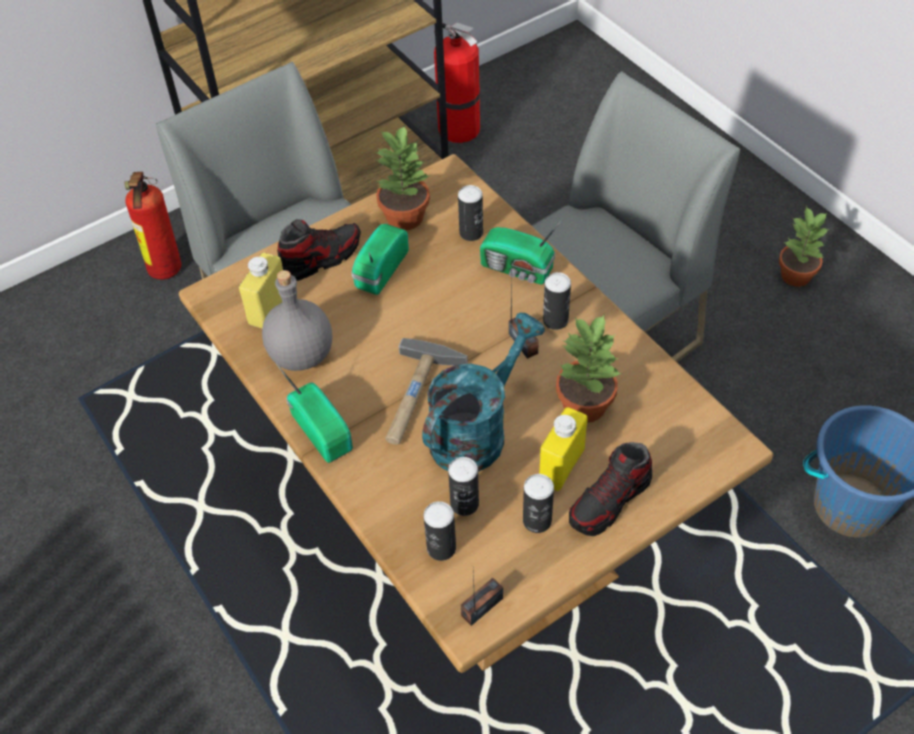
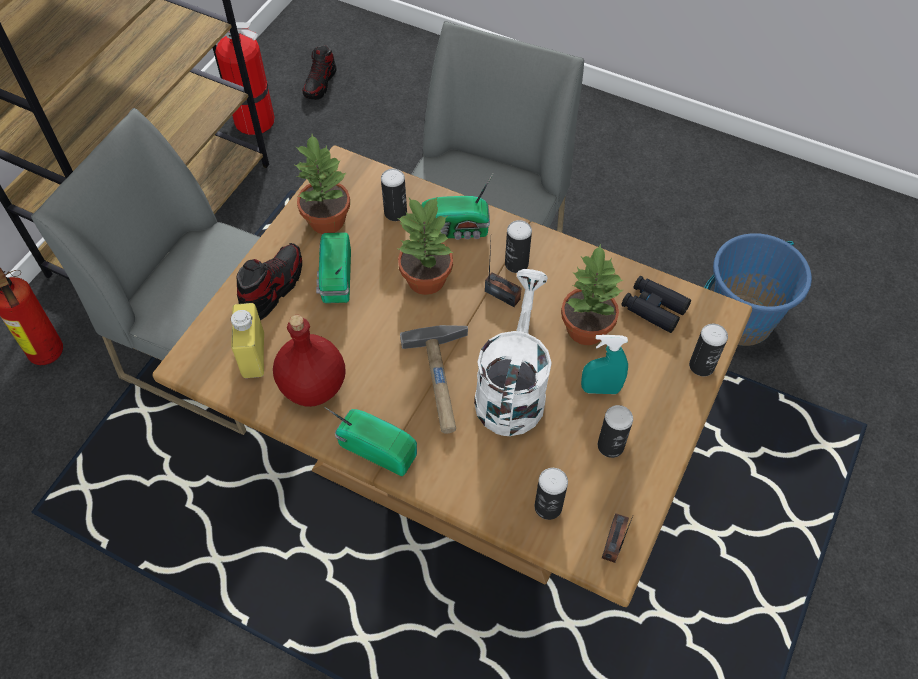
camera: 30 degrees left, 5 degrees up
(300, 355) = (312, 387): grey bottle -> red bottle
(464, 504) = (542, 459): can -> can (701, 366)
(476, 430) = (512, 389): turquoise watering can -> white watering can
(561, 466) = (600, 389): yellow bottle -> turquoise spray bottle
(610, 501) = (657, 402): shoe -> shoe (320, 83)
(666, 413) = (654, 308): none -> black binoculars
(796, 275) = (601, 150): potted plant -> potted plant (426, 278)

